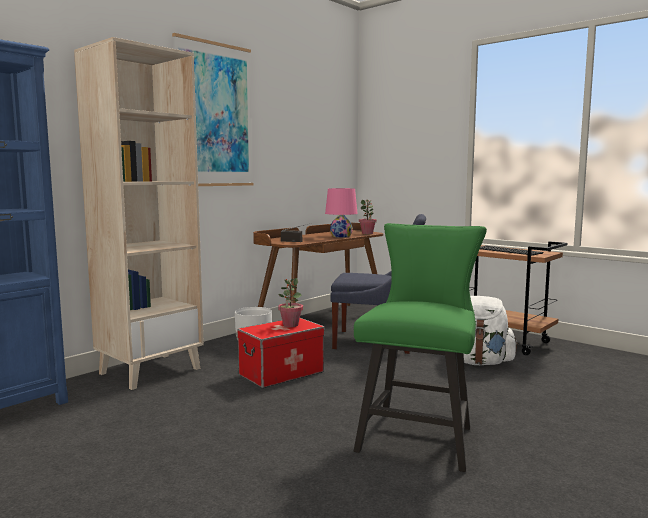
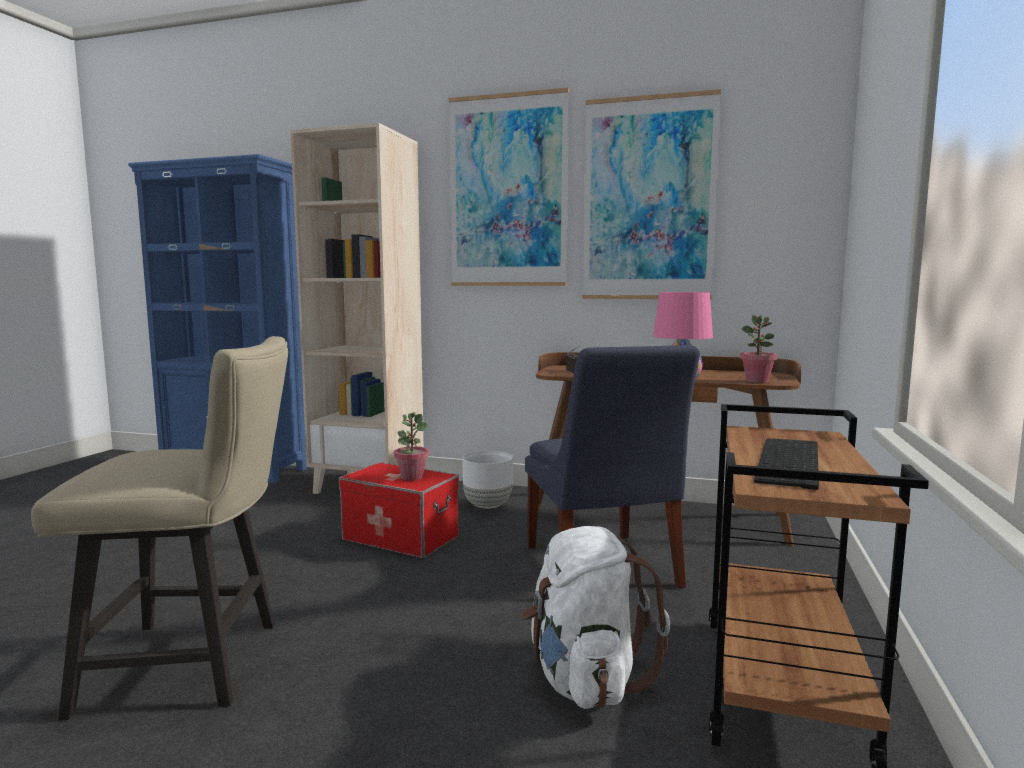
camera: 65 degrees right, 0 degrees up
(289, 131) = (648, 199): none -> picture
(419, 435) = (197, 664): green chair -> beige chair

